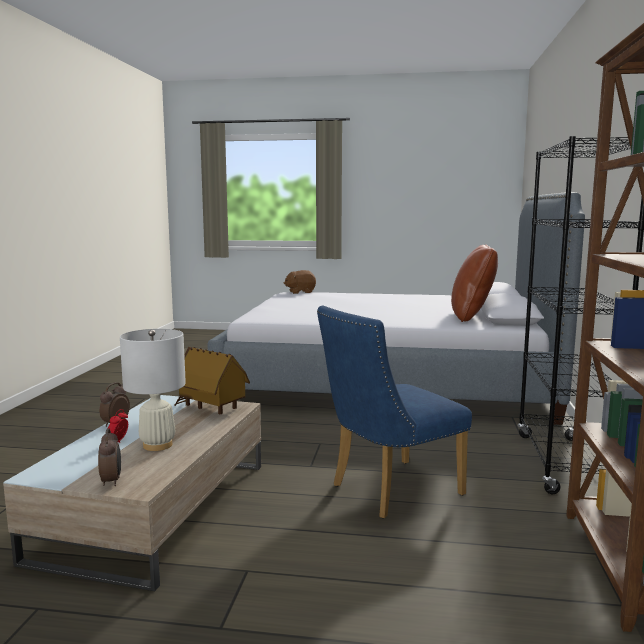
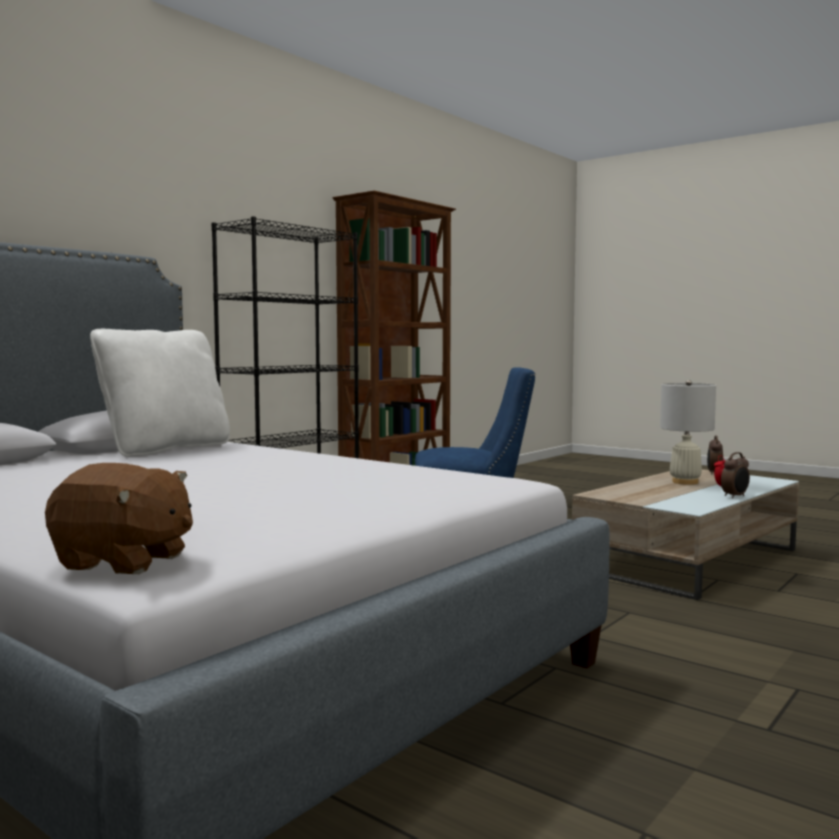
camera: 150 degrees left, 5 degrees down
(210, 408) = (630, 496): toy house -> none
(472, 317) = (165, 449): brown pillow -> white pillow

